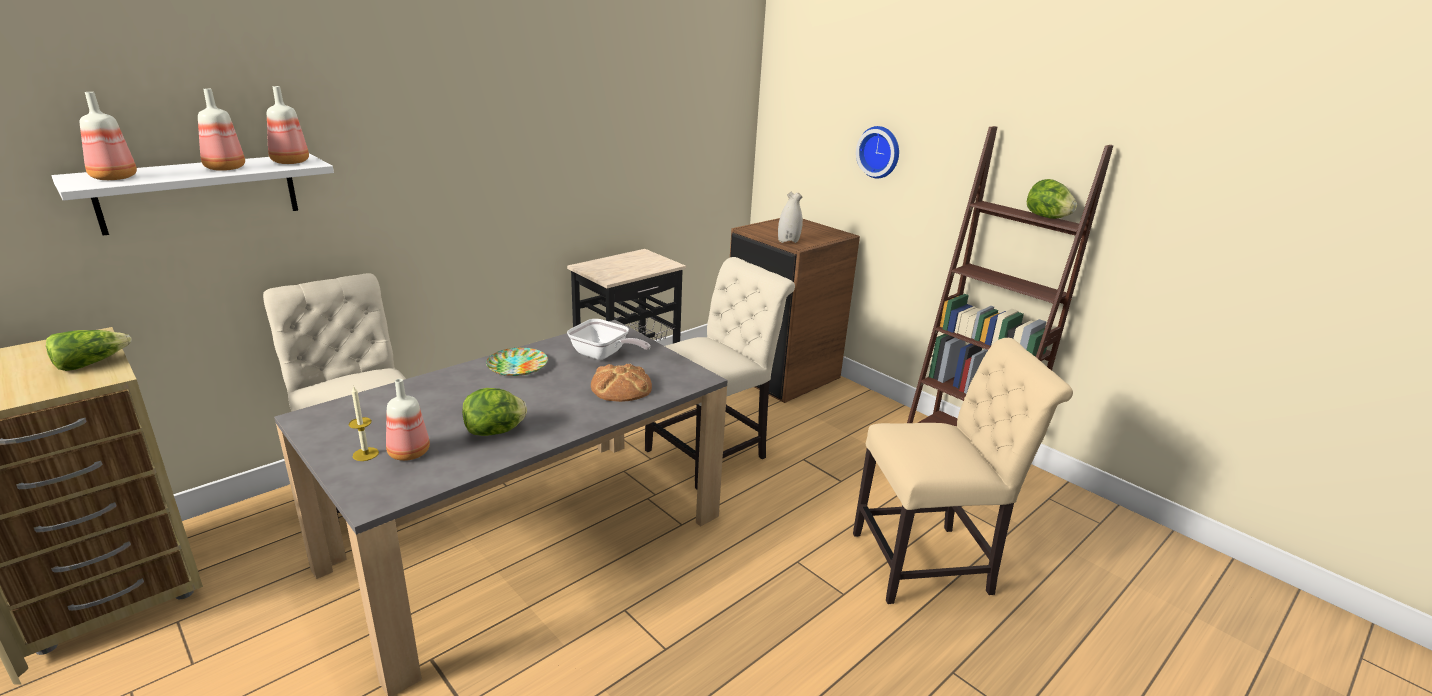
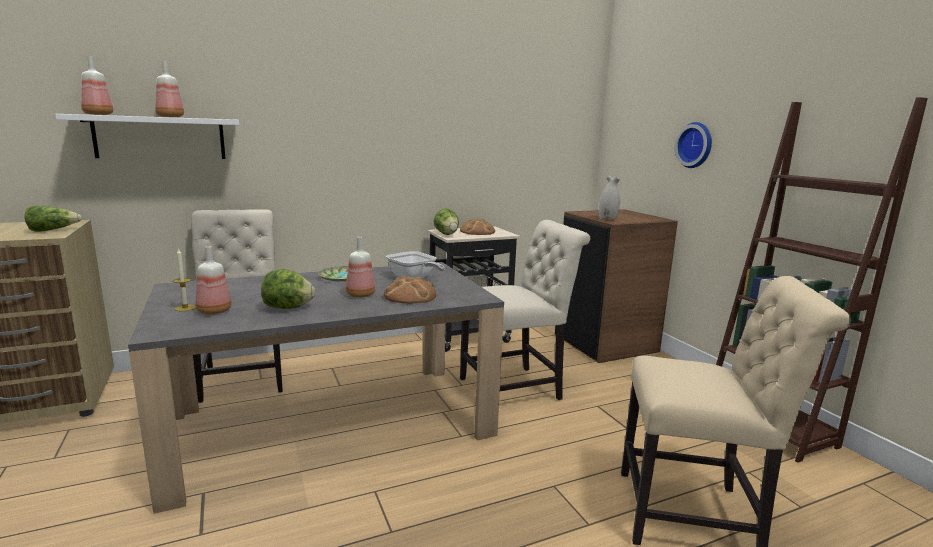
camera: 20 degrees right, 10 degrees down
(290, 162) = (215, 118): bottle -> bottle (360, 295)
(632, 263) = (477, 231): none -> bread
(1046, 217) = (854, 180): lettuce -> lettuce (446, 234)

